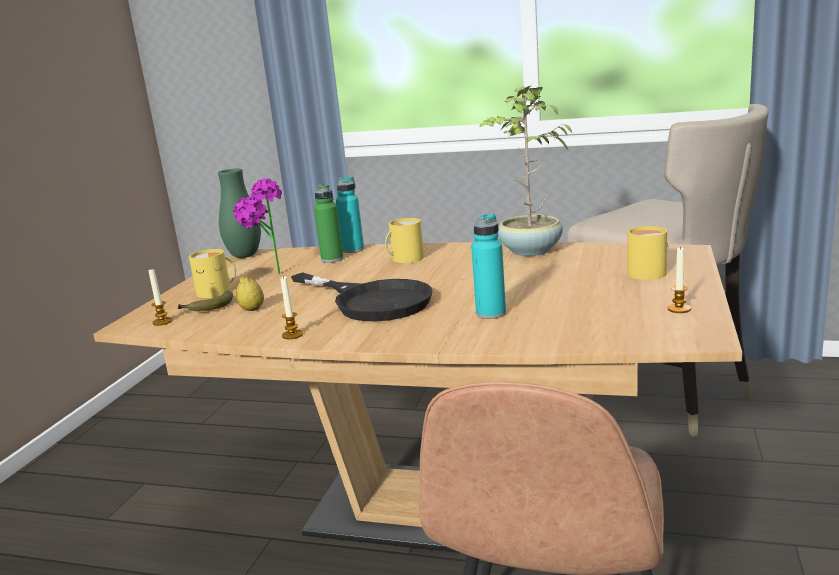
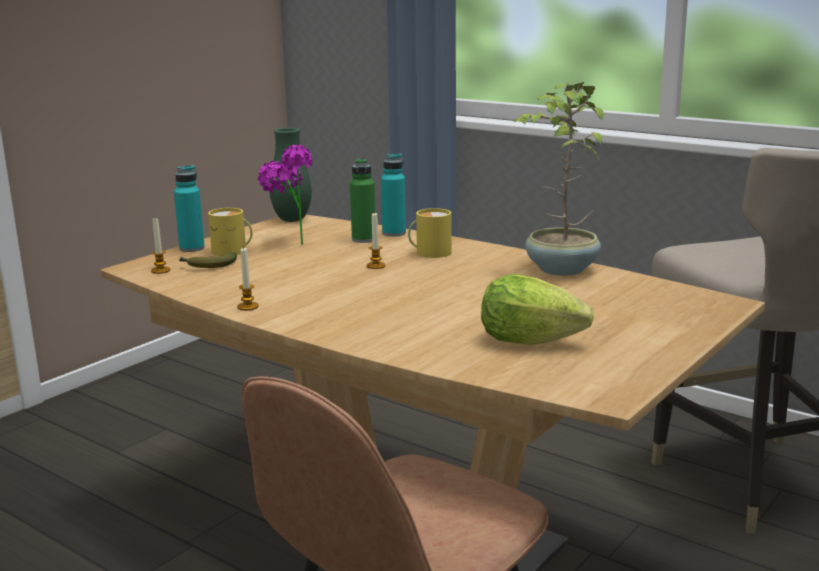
camera: 20 degrees right, 0 degrees up
(252, 309) = (241, 275): lemon -> none
(371, 301) = (349, 289): black frying pan -> none
(491, 313) = (439, 326): turquoise bottle -> turquoise bottle (192, 248)
(580, 309) = (529, 341): none -> lettuce
(645, 272) = (647, 317): yellow mug -> none
(679, 309) = (626, 363): candle -> candle (376, 266)

